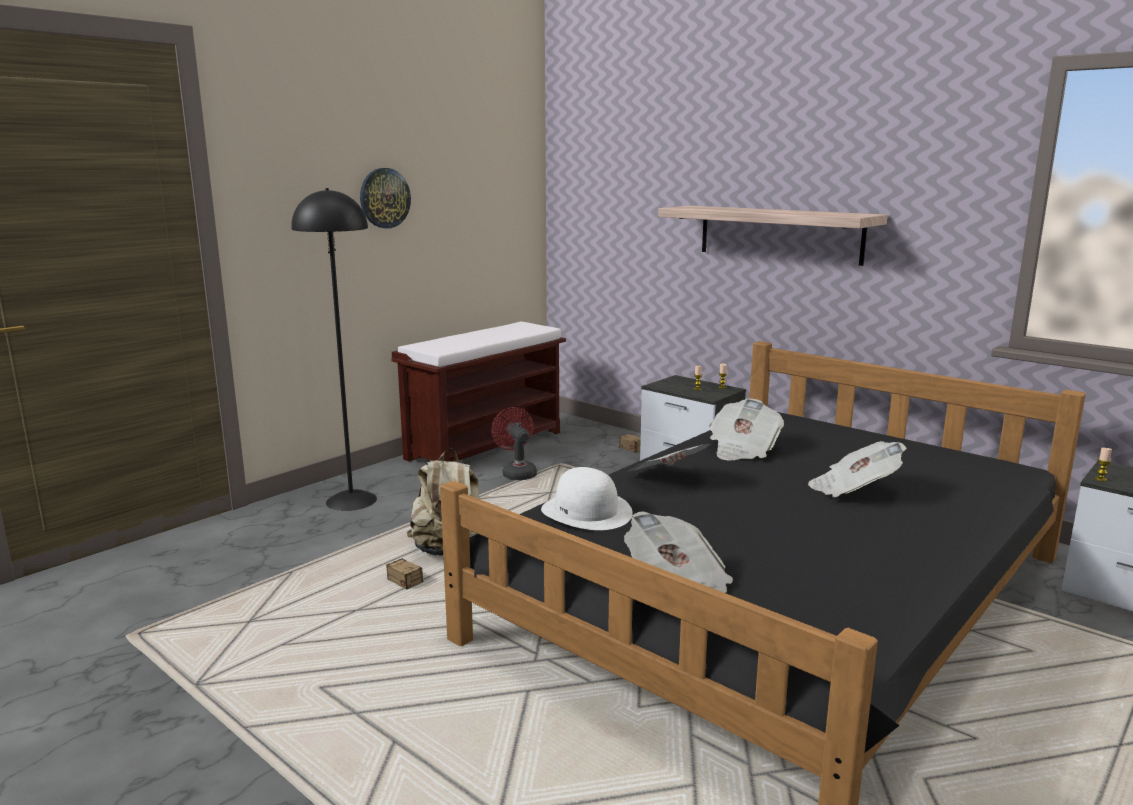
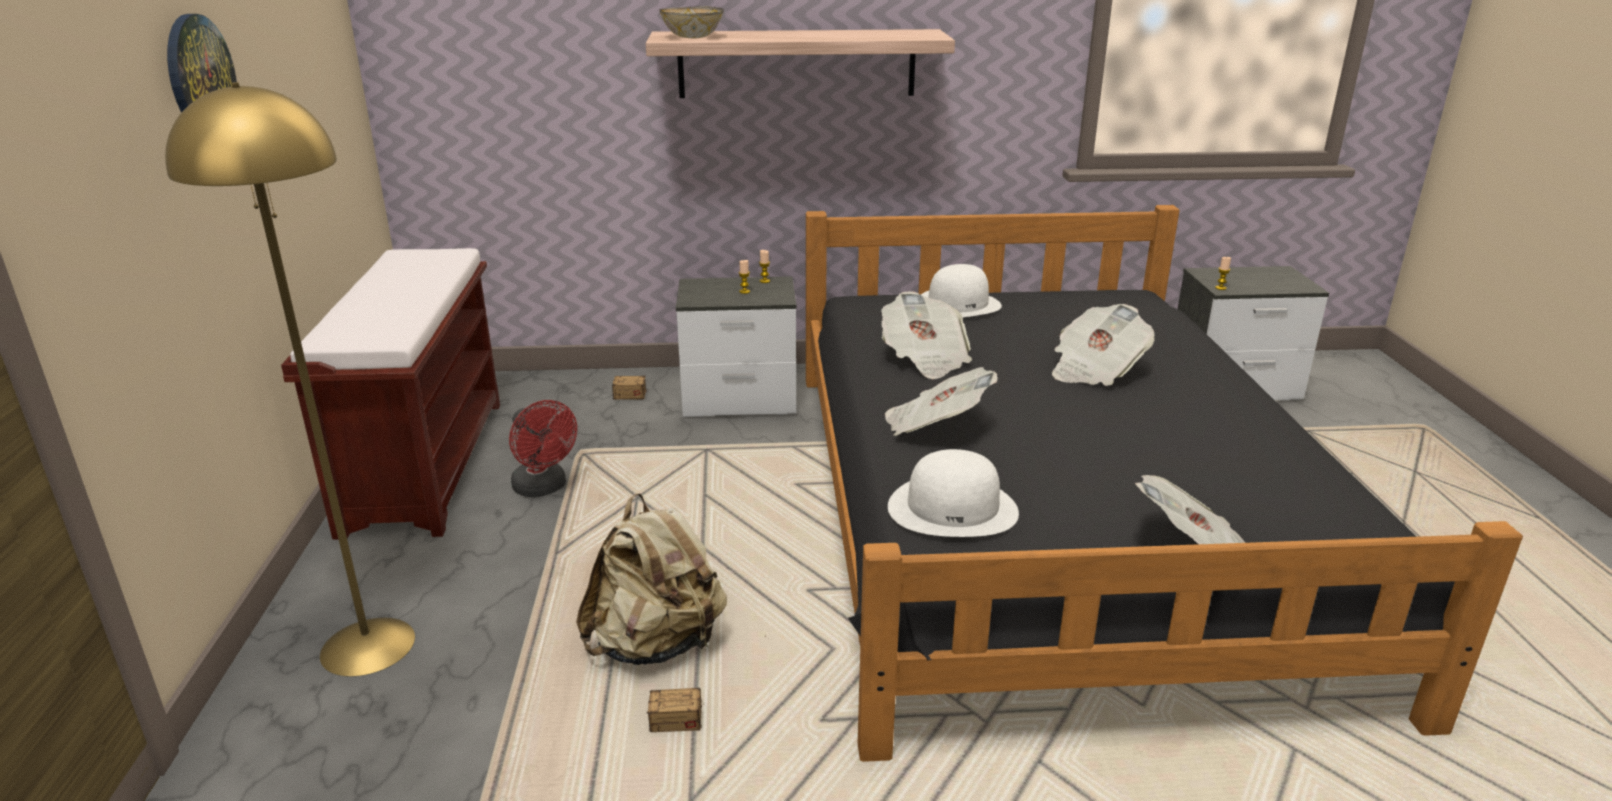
camera: 45 degrees left, 10 degrees up
(352, 500) = (368, 645): black floor lamp -> yellow floor lamp
(517, 473) = (544, 488): red fan -> red fan turned 150 degrees counterclockwise
(696, 208) = (693, 37): none -> bowl
(837, 432) = (958, 305): none -> white hat

